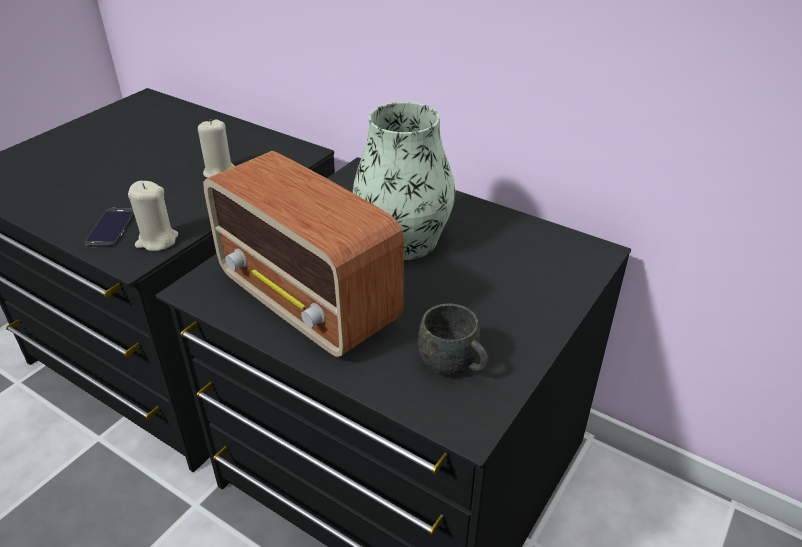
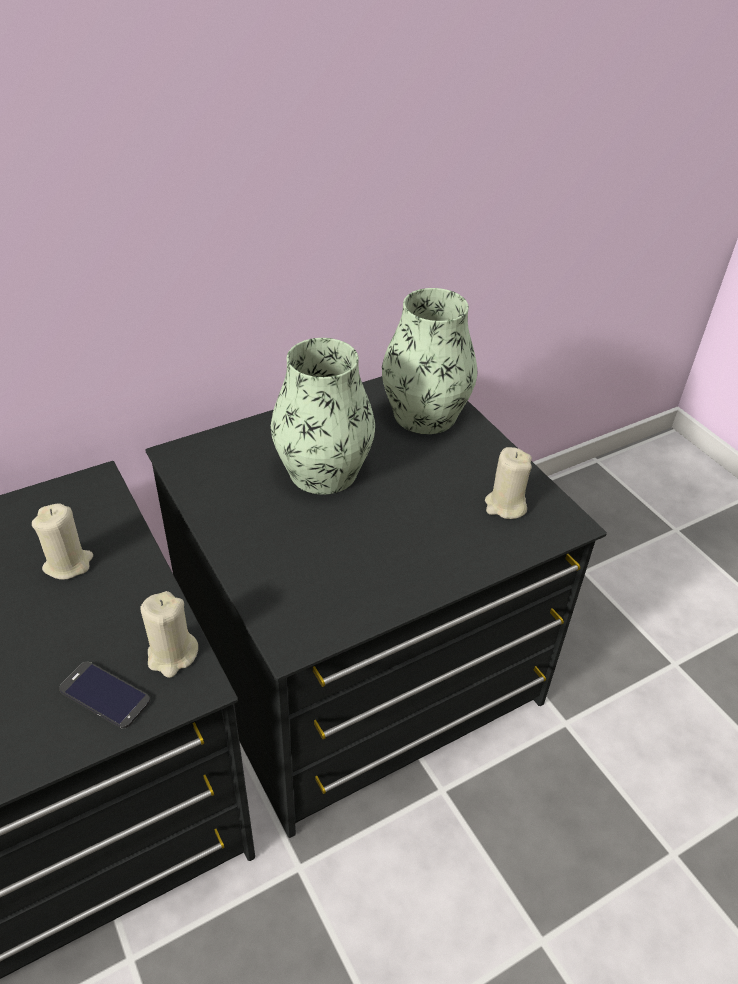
camera: 65 degrees left, 5 degrees up
(309, 302) = (372, 563): radio -> none
(454, 366) = (505, 506): grey mug -> beige candle
(543, 271) = (425, 414): none -> vase

